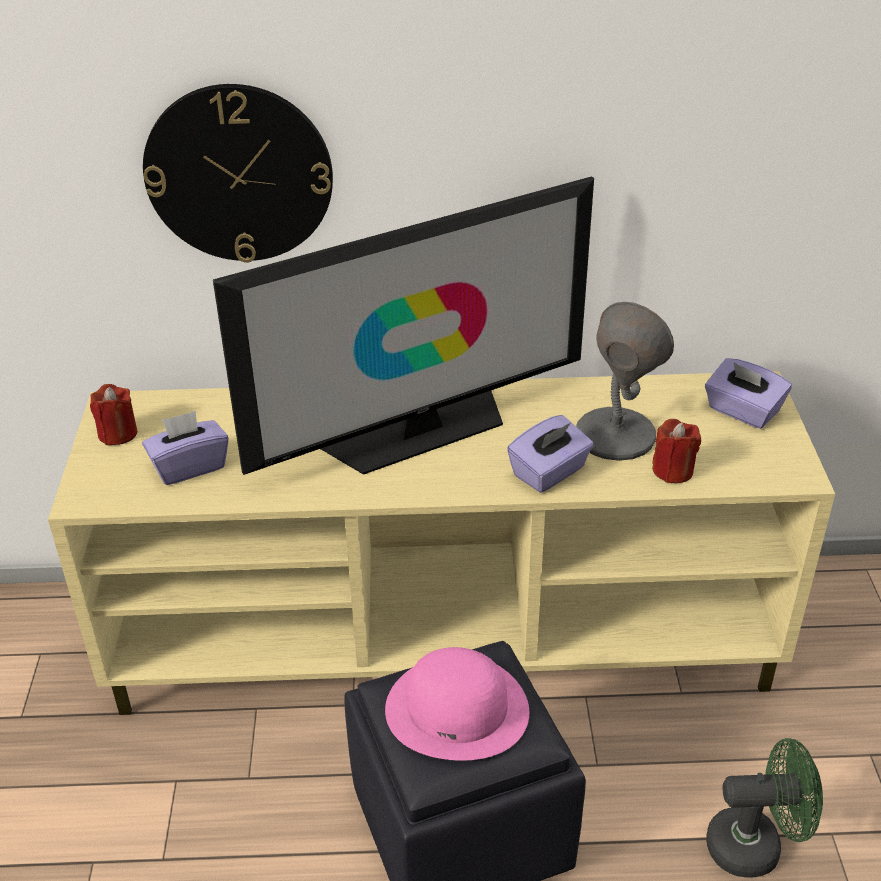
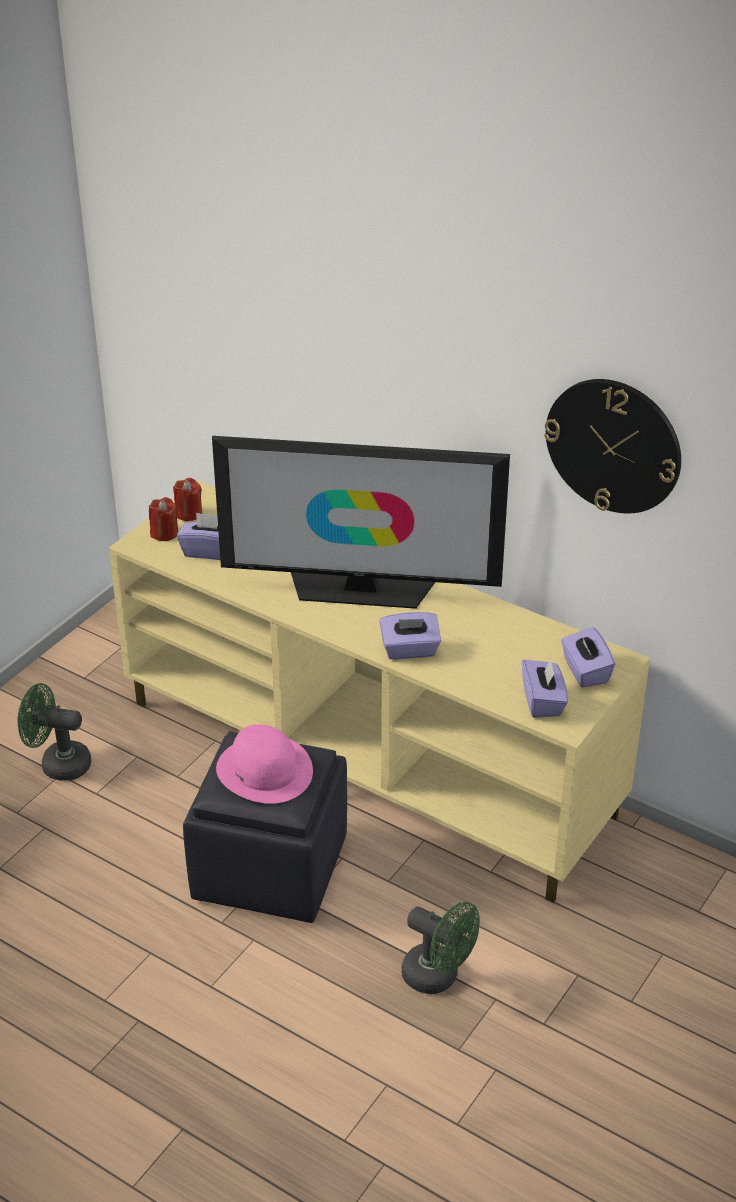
camera: 35 degrees right, 0 degrees up
(77, 848) = (58, 763): none -> green fan
(239, 174) = (300, 371): wall clock -> wall clock (613, 445)
(614, 435) = (479, 647): grey table lamp -> none
(673, 470) = (488, 685): red candle -> red candle (164, 533)
(745, 461) = (543, 701): none -> purple tissue box

